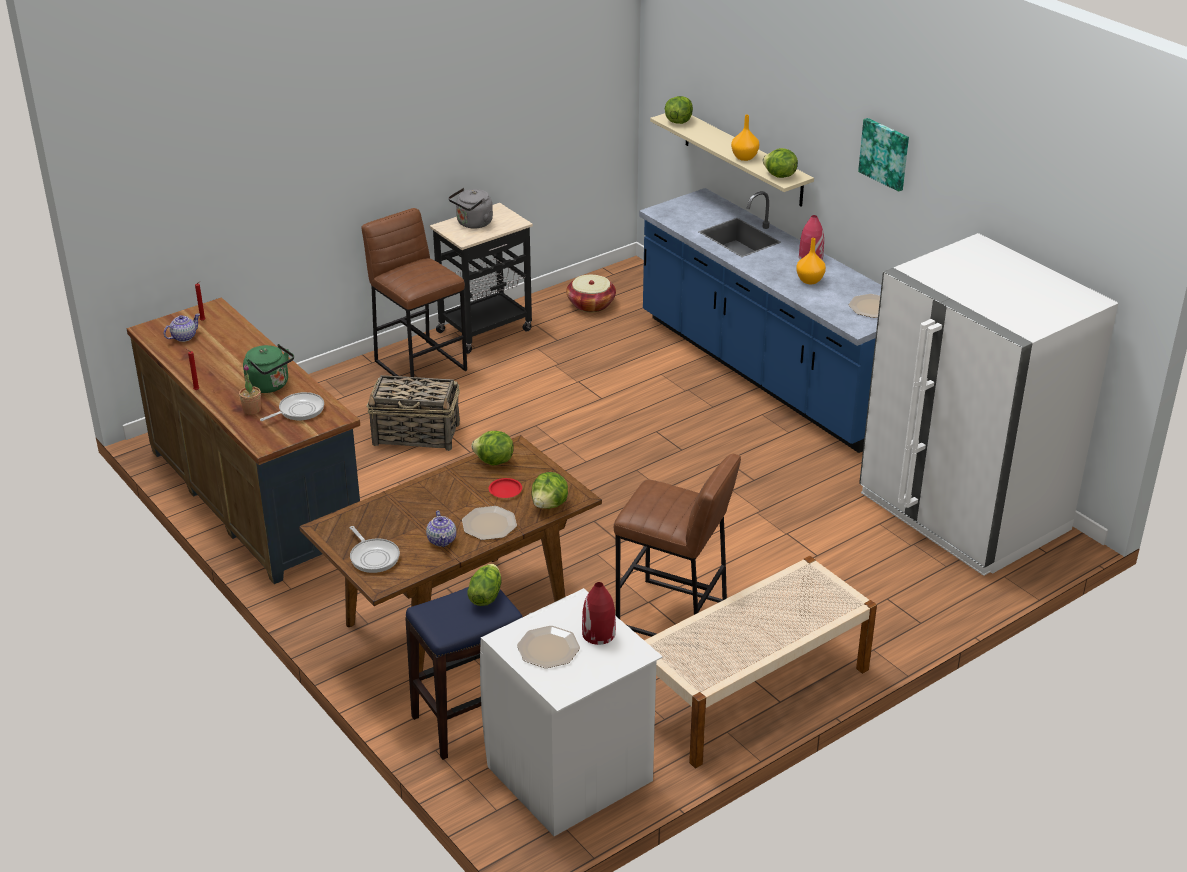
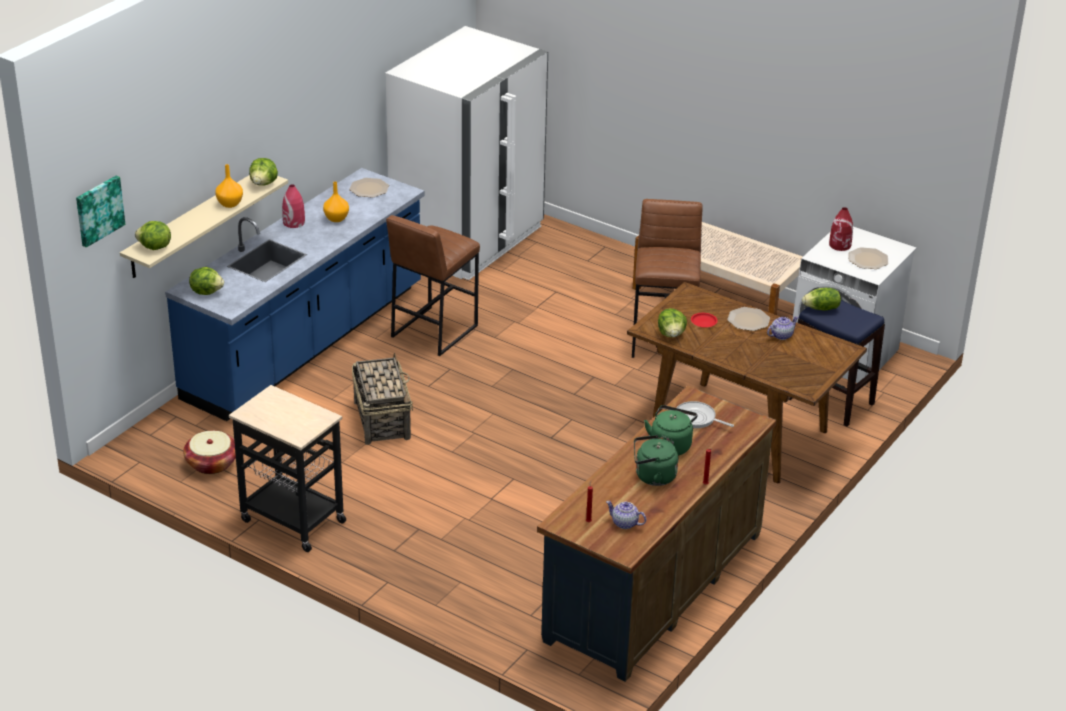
camera: 110 degrees left, 0 degrees up
(233, 365) = (652, 477): none -> green kettle
(252, 410) = (713, 443): potted plant -> none
(373, 557) = (822, 359): frying pan -> none
(417, 434) = (502, 516): basket -> basket (382, 419)
(419, 365) = (378, 547): brown stool -> brown stool (433, 332)
(473, 224) = (287, 420): grey kettle -> none
(549, 505) = (707, 300): lettuce -> lettuce (206, 291)
(885, 153) = (310, 88): picture -> picture (98, 210)

